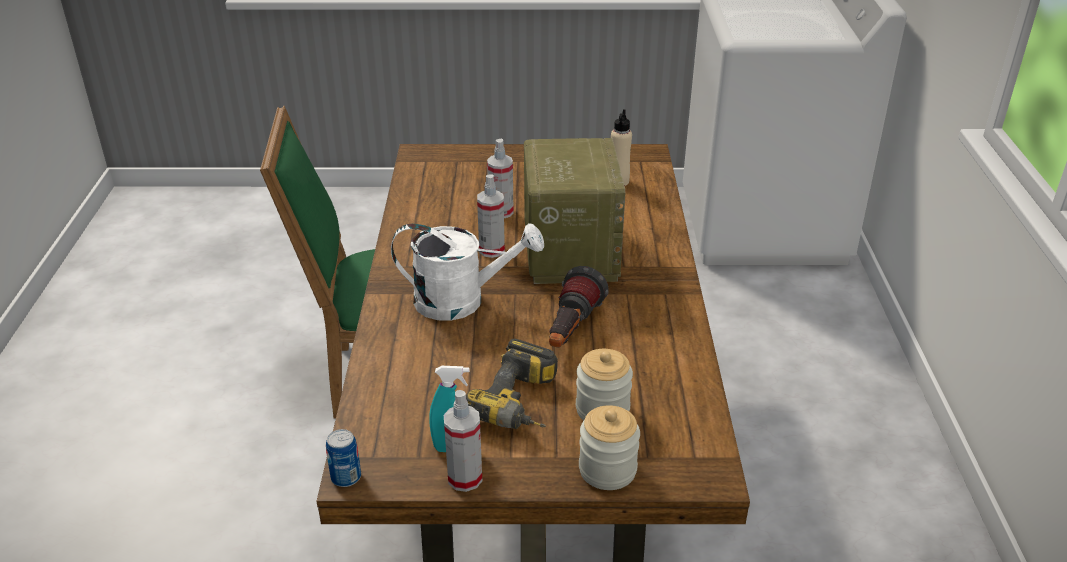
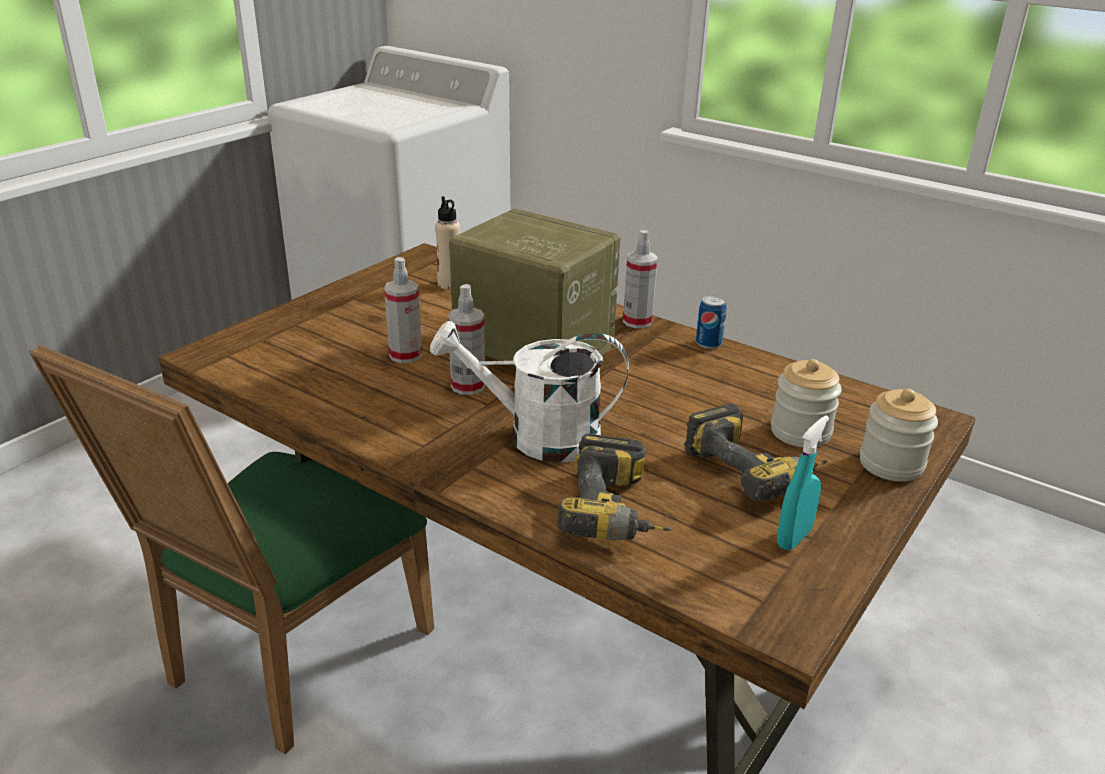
camera: 55 degrees left, 5 degrees down
(346, 477) = (785, 635): can -> can (708, 343)
(410, 365) = (618, 513): none -> power drill
(462, 301) = (537, 437): white watering can -> white watering can turned 120 degrees counterclockwise
(465, 478) = (847, 550): spray bottle -> spray bottle (637, 321)
(571, 331) = (662, 399): flashlight -> none

